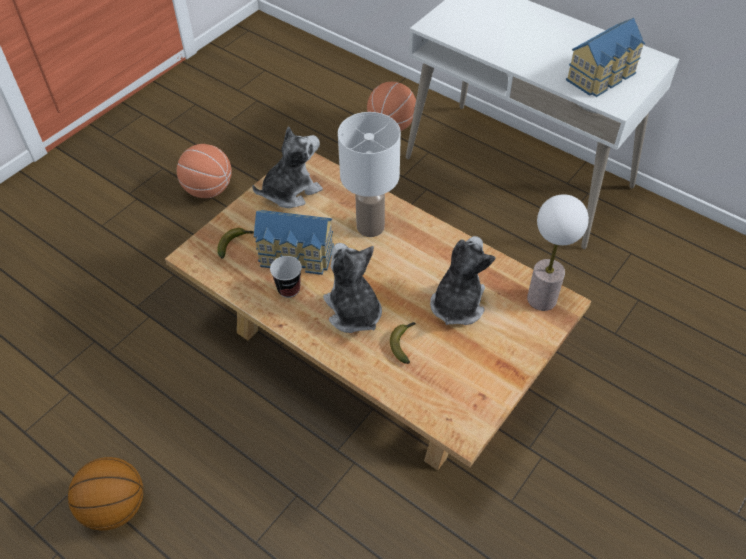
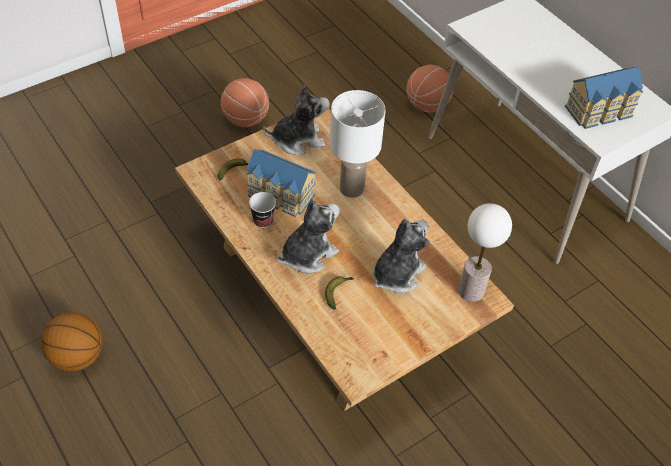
camera: 15 degrees right, 0 degrees up
(353, 311) = (308, 254): plush toy -> plush toy turned 60 degrees clockwise

